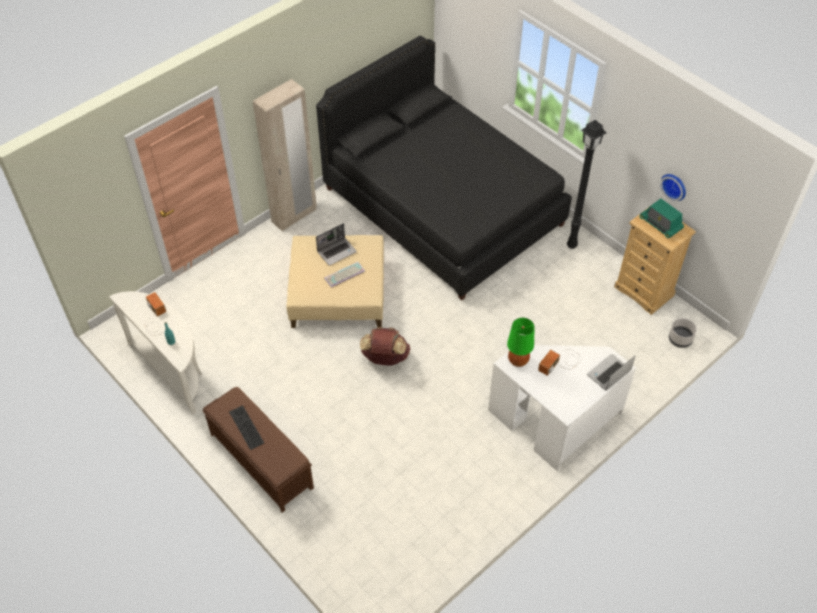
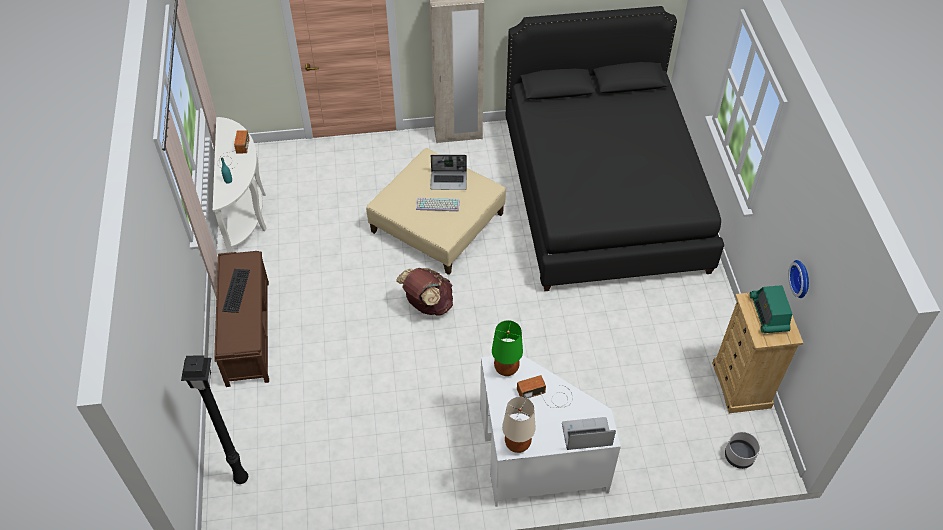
camera: 35 degrees right, 0 degrees up
(571, 406) = (518, 444): none -> beige table lamp
(572, 245) = (703, 299): black floor lamp -> black floor lamp (242, 479)

